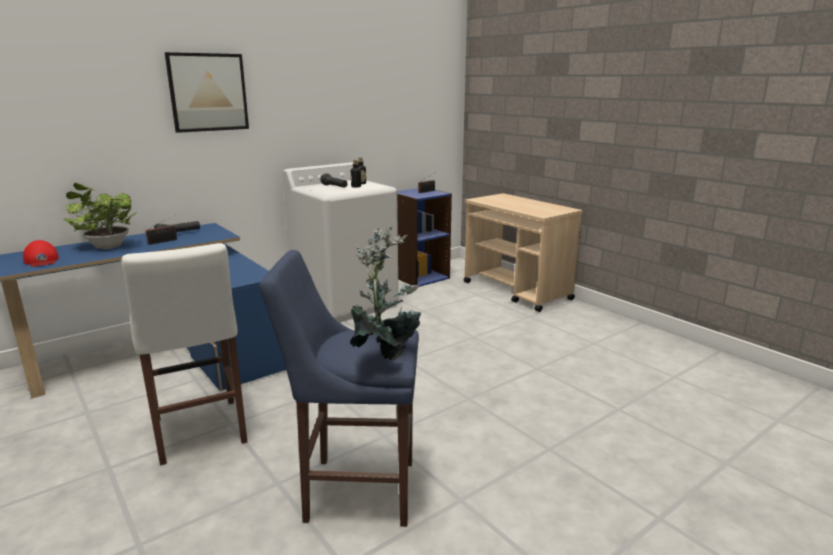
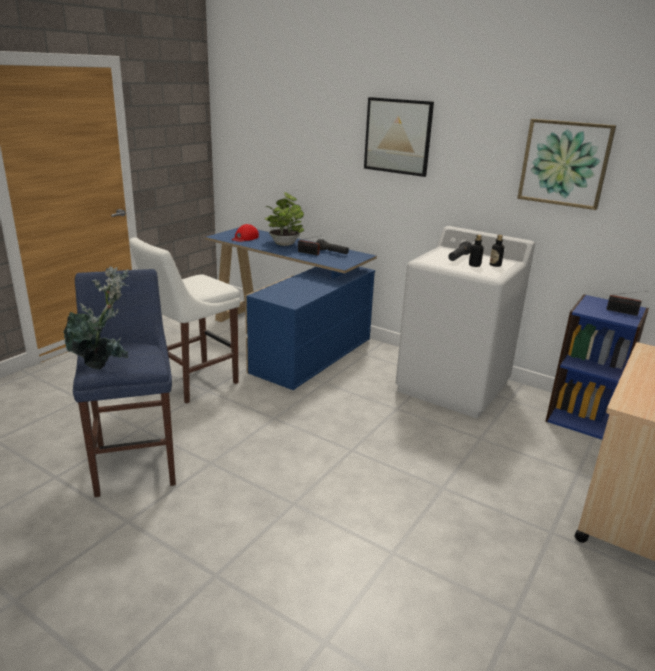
camera: 70 degrees right, 5 degrees up
(356, 98) = (564, 163): none -> picture

